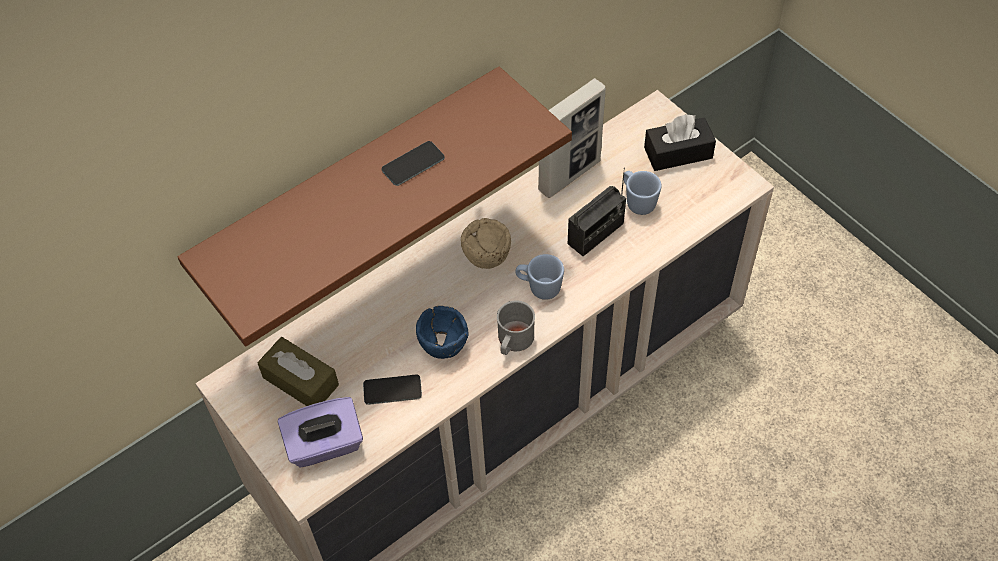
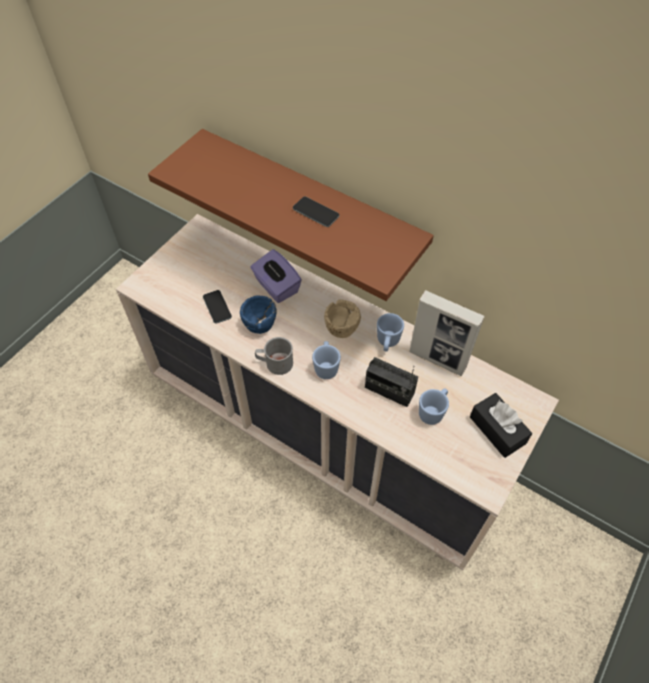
camera: 70 degrees right, 0 degrees up
(300, 381) = (211, 260): brown tissue box -> none
(325, 445) = (169, 285): purple tissue box -> purple tissue box (276, 287)
(527, 216) = (387, 343): none -> blue mug

